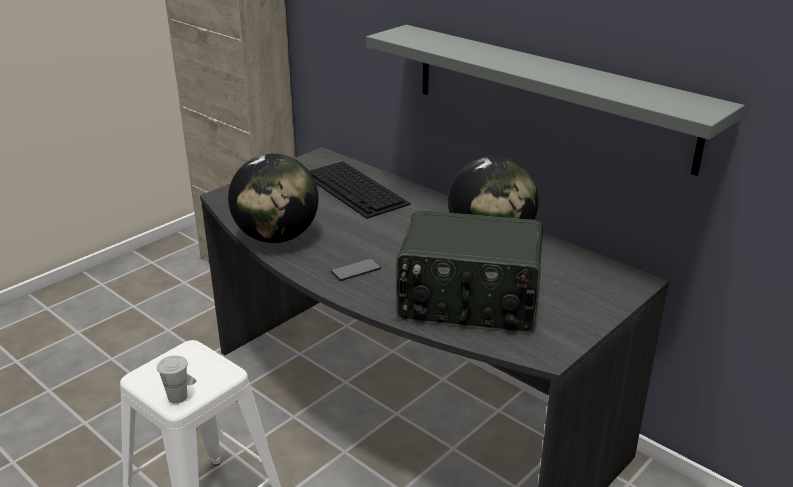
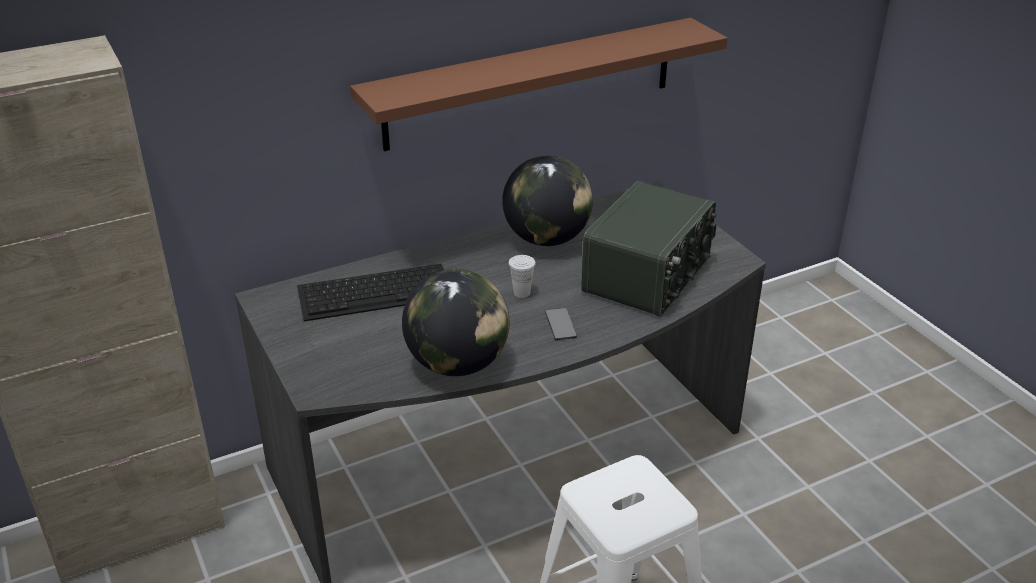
camera: 70 degrees left, 5 degrees up
(177, 397) = (665, 507): white cup -> white cup (521, 292)
(548, 94) = (531, 83): grey shelf -> brown shelf

